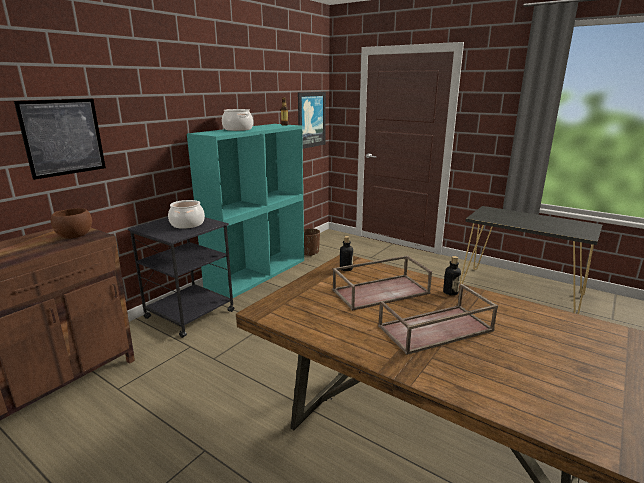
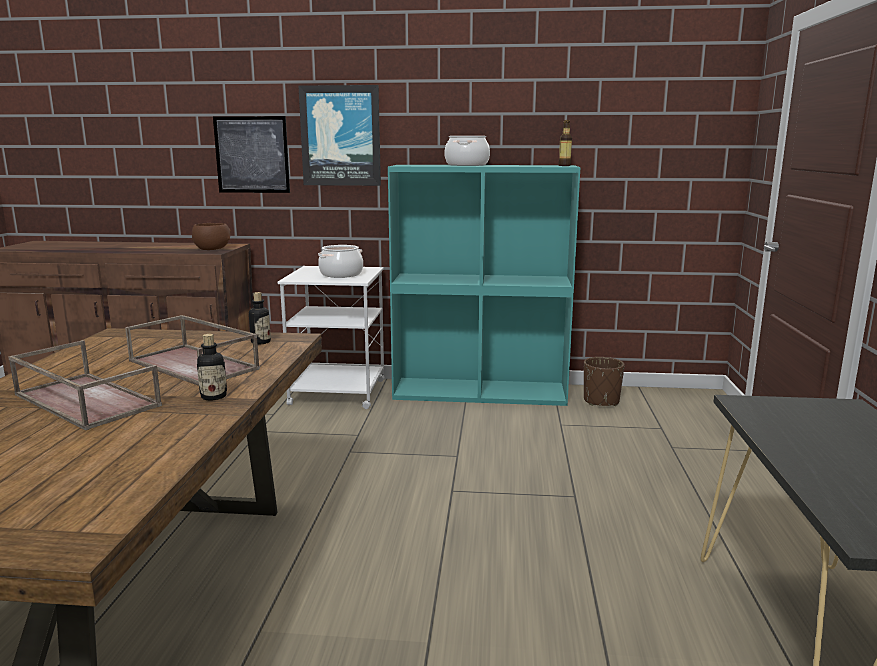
camera: 60 degrees right, 5 degrees down
(190, 313) = (339, 392): black cart -> white cart
(311, 119) = (685, 166): picture -> picture (340, 136)

